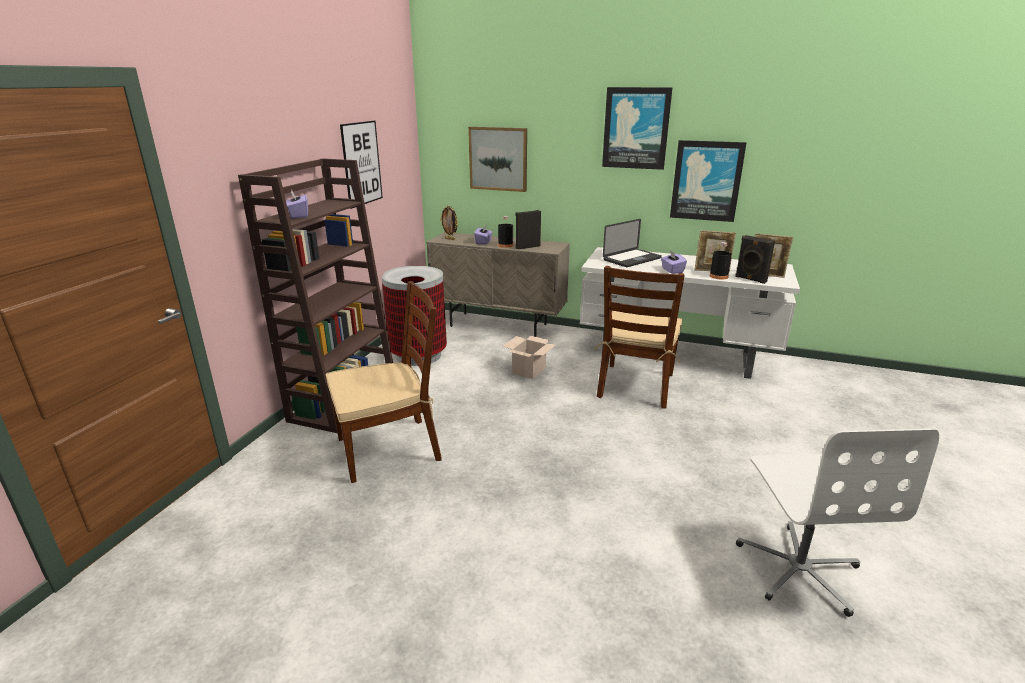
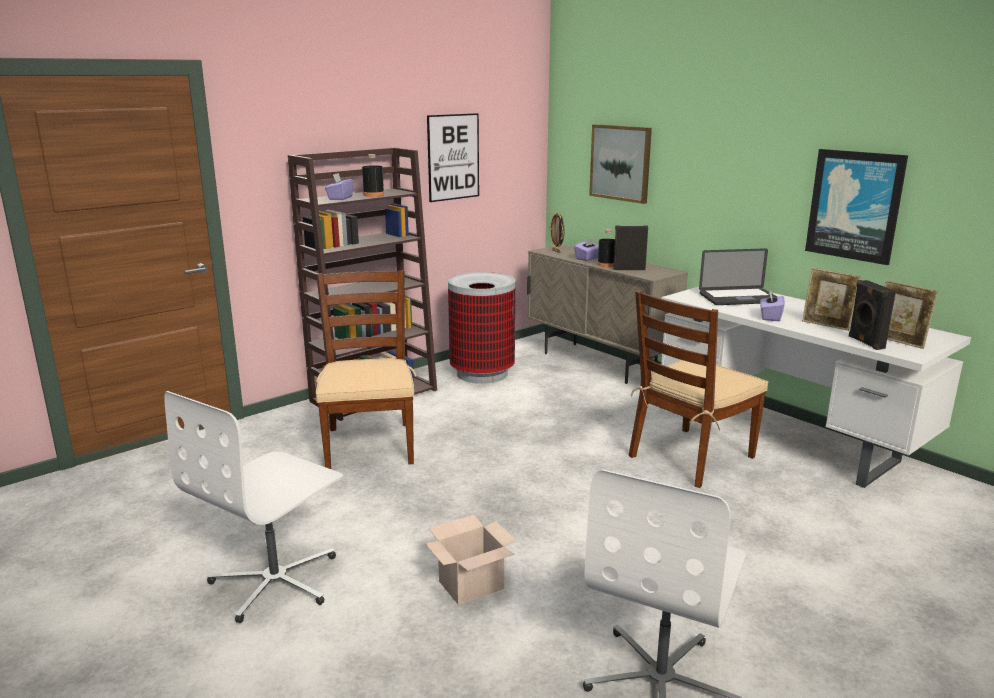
camera: 30 degrees right, 5 degrees down
(390, 448) = (369, 445): brown chair -> brown chair turned 105 degrees counterclockwise
(445, 617) = (276, 581): none -> white office chair
(529, 370) = (581, 412): cardboard box -> cardboard box (472, 584)
(636, 128) = (770, 132): picture -> none
(718, 276) = (824, 332): black bottle -> black bottle (373, 195)

